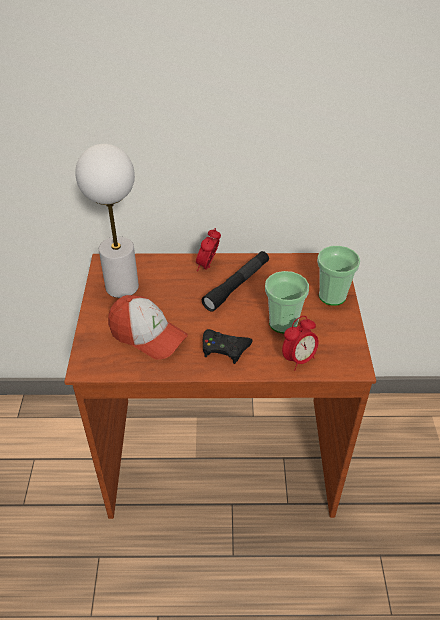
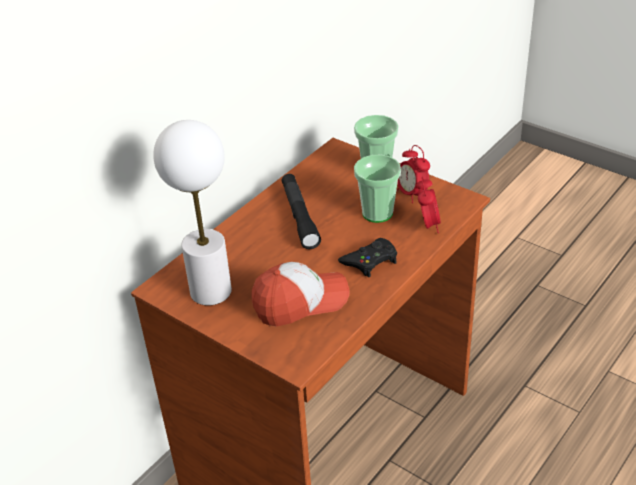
camera: 50 degrees left, 5 degrees down
(208, 266) = (252, 222): alarm clock -> alarm clock (412, 194)

